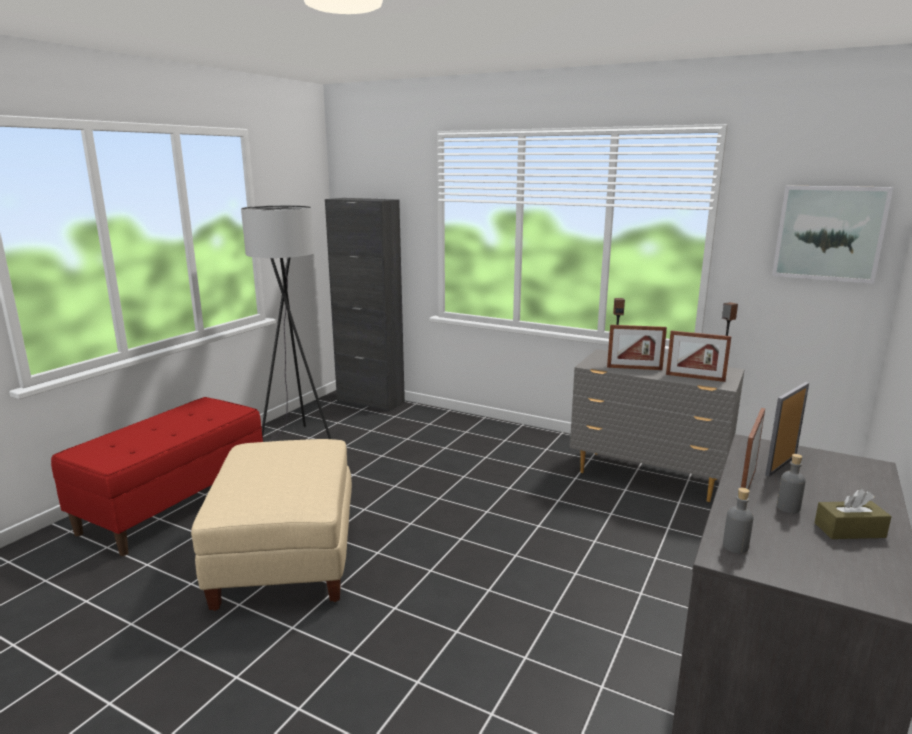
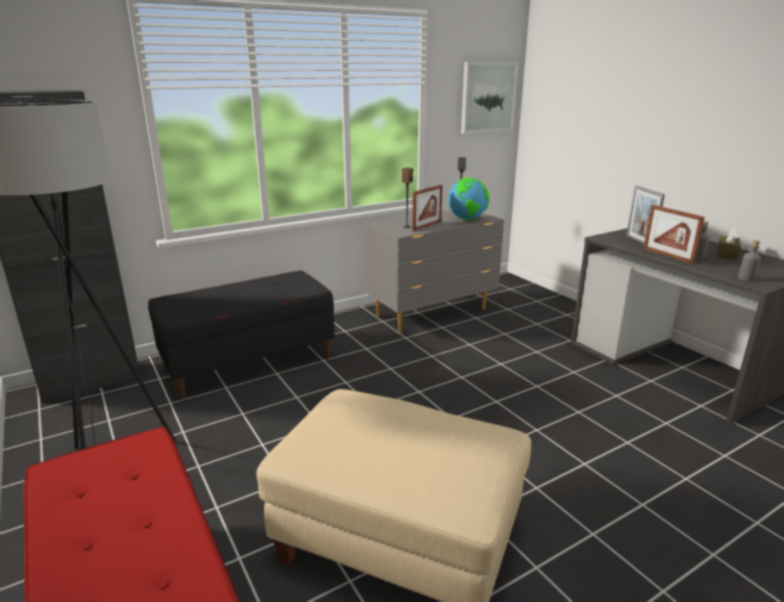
camera: 60 degrees left, 5 degrees up
(447, 434) = (249, 363): none -> black bench
(695, 377) = (467, 219): picture frame -> globe

